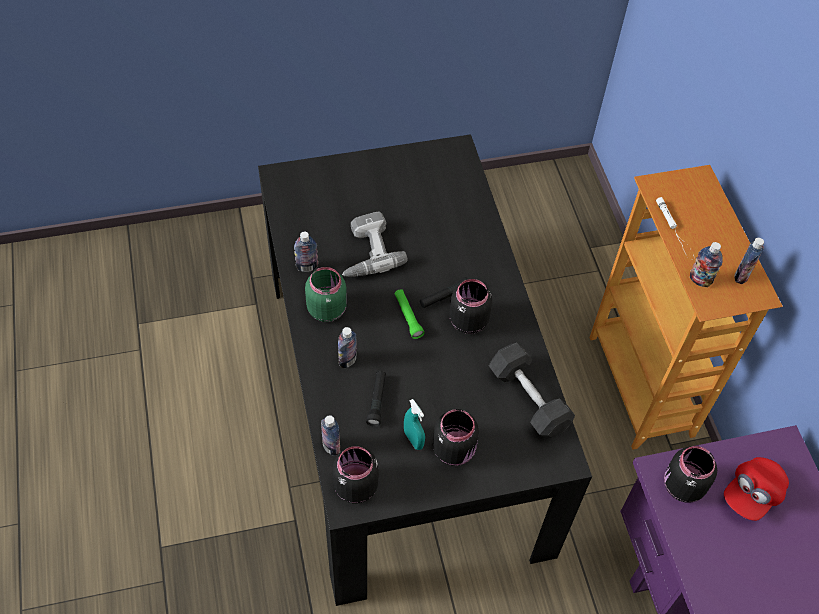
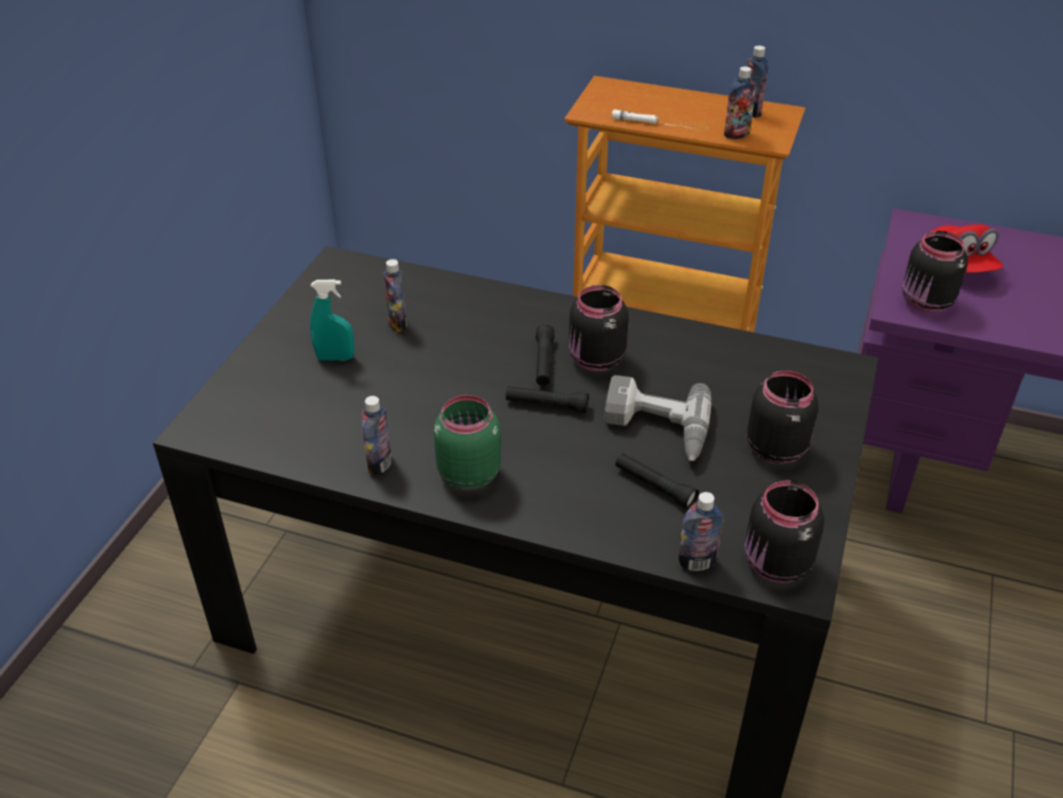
camera: 55 degrees left, 15 degrees down
(347, 360) = (569, 488): bottle -> bottle (397, 324)
(366, 252) = (411, 400): power drill -> power drill (655, 428)
(408, 317) = (546, 405): green flashlight -> black flashlight
(413, 439) = (737, 478): turquoise spray bottle -> turquoise spray bottle (335, 358)
(528, 399) = (743, 359): grey dumbbell -> none

